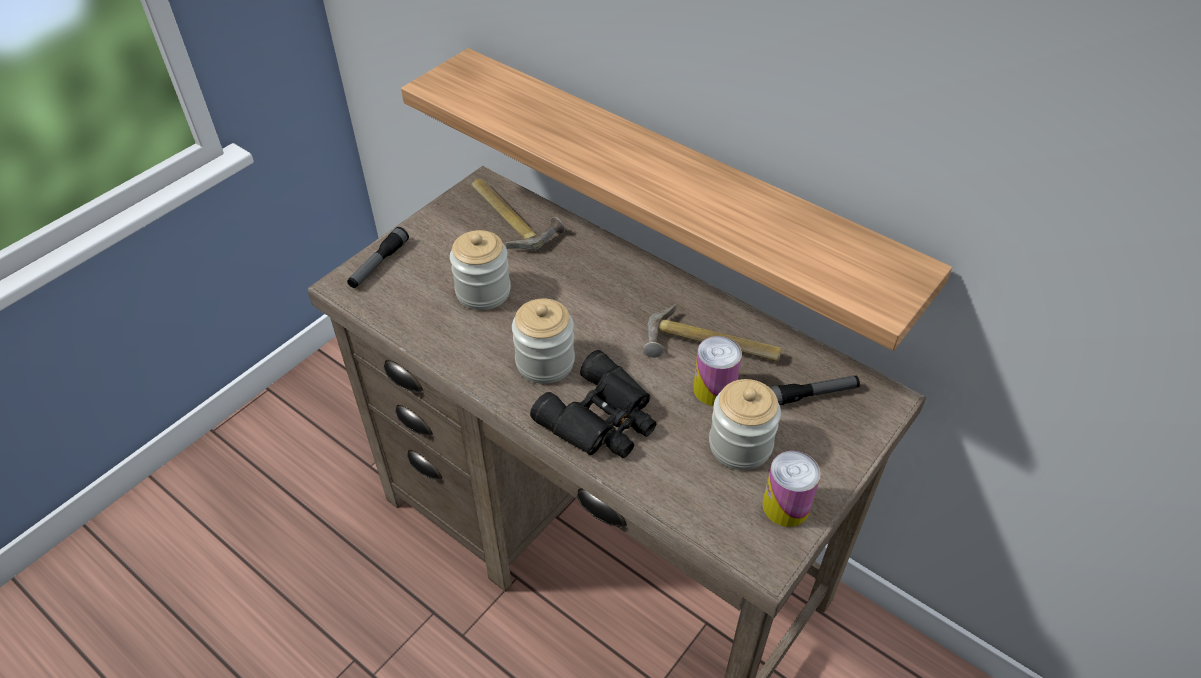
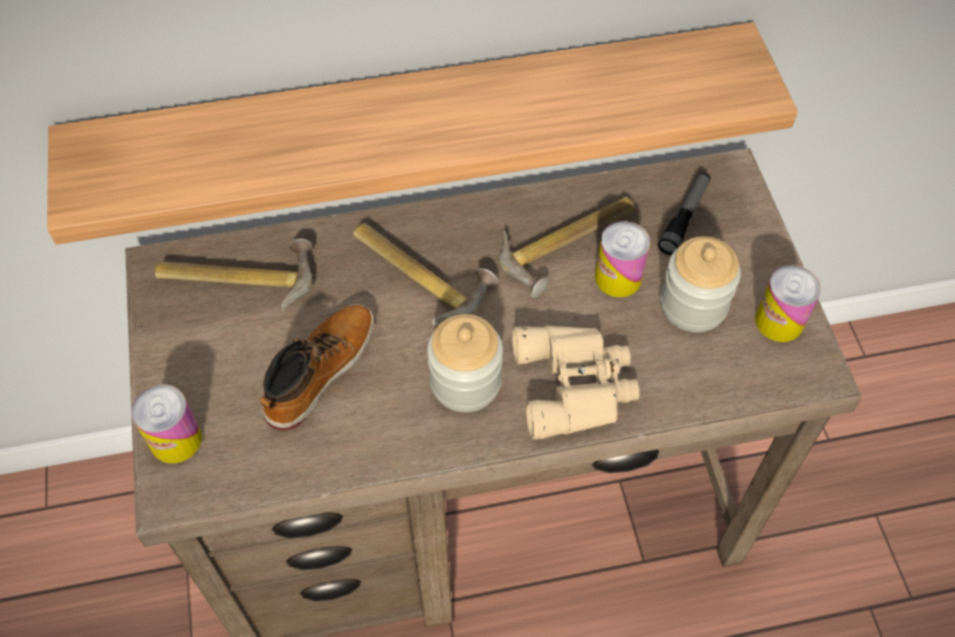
camera: 50 degrees left, 10 degrees up
(379, 264) = (176, 440): flashlight -> can
(483, 292) = (319, 371): jar -> boot
(602, 419) = (576, 384): black binoculars -> beige binoculars
(604, 290) = (420, 272): none -> hammer

